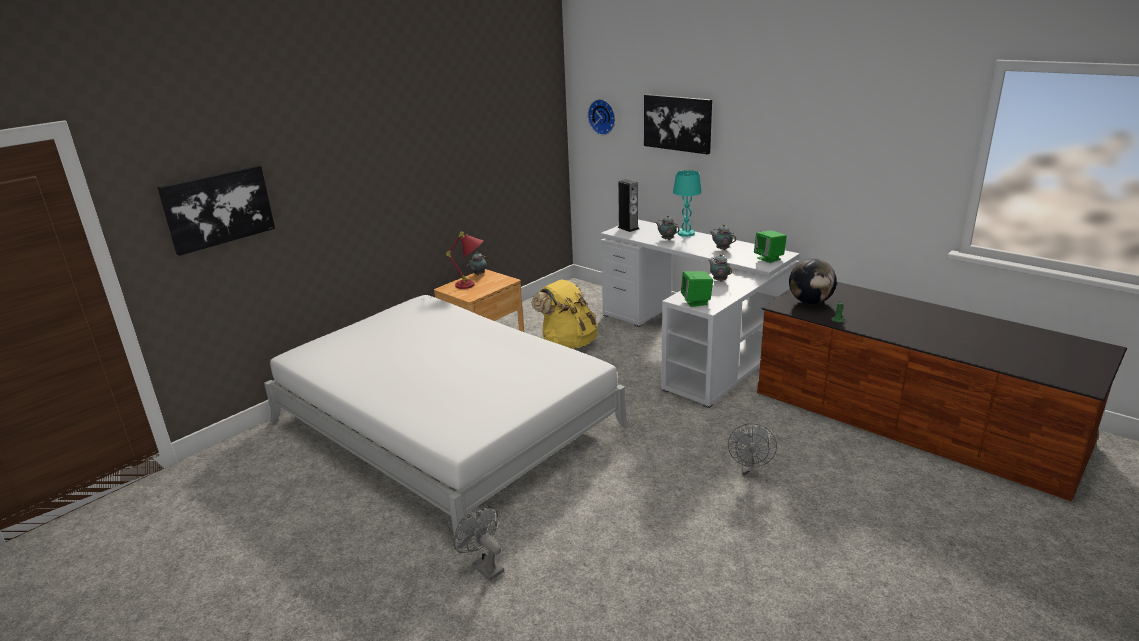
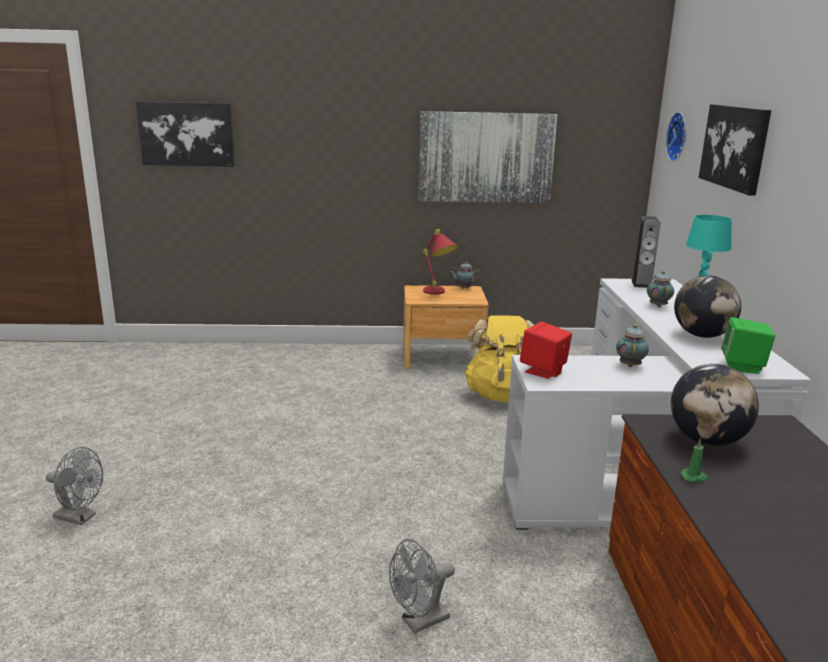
camera: 45 degrees right, 5 degrees down
(445, 423) = (281, 403): white bed -> none
(471, 161) = (486, 157): none -> picture
(483, 566) = (80, 517): grey fan -> grey fan turned 105 degrees clockwise
(696, 302) = (543, 371): green speaker -> red speaker
(721, 249) = (702, 335): teapot -> globe

